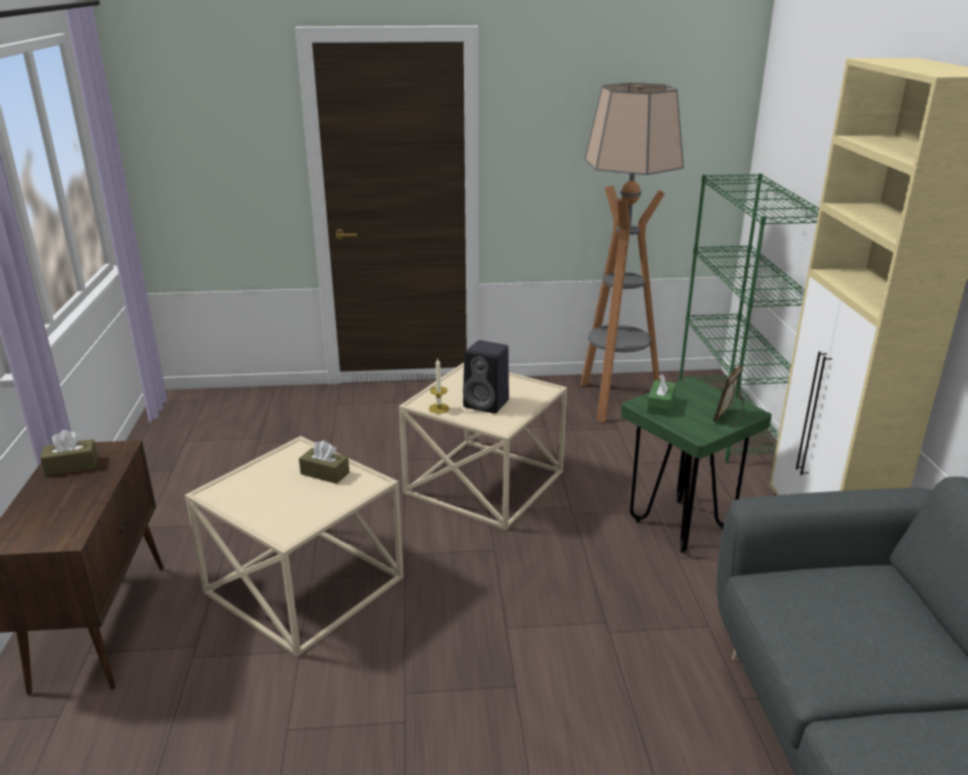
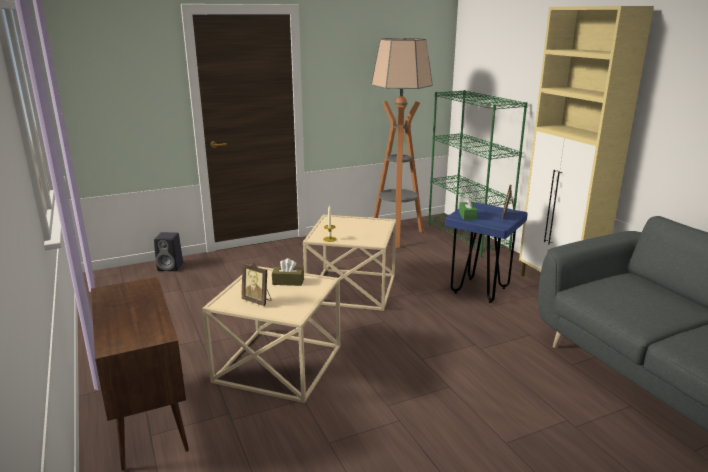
camera: 20 degrees left, 5 degrees down
(72, 465) = (119, 297): brown tissue box -> none
(261, 498) = (257, 301): none -> picture frame
(487, 404) = (357, 233): black speaker -> black speaker (171, 267)
(680, 525) = (479, 290): green stool -> blue stool

